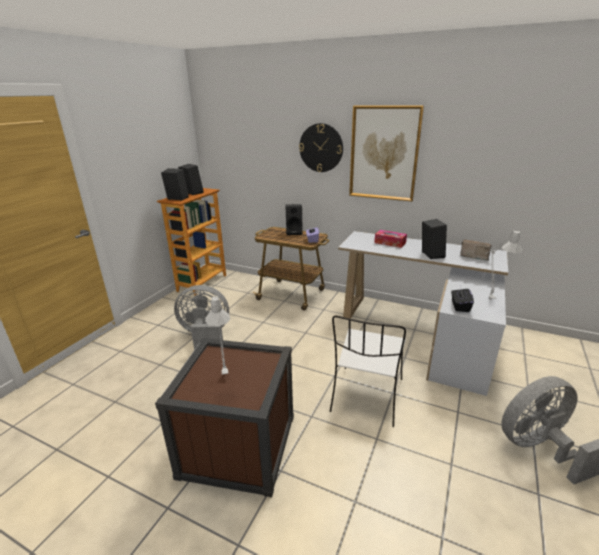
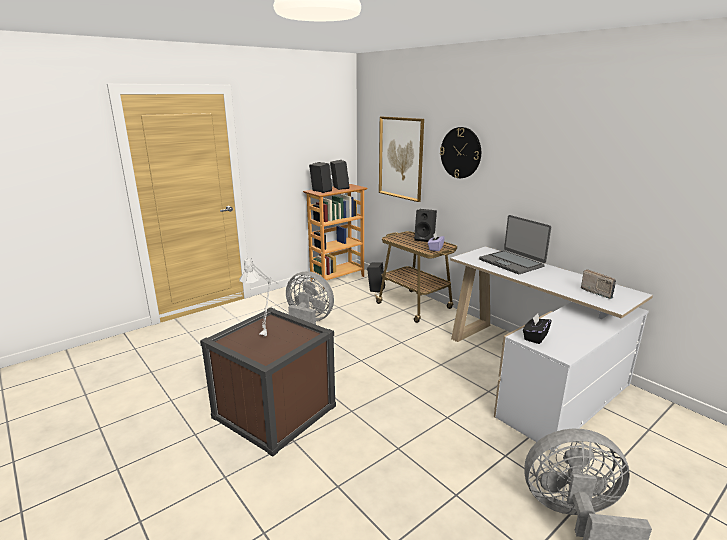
camera: 25 degrees right, 5 degrees down
(367, 397) = (417, 412): white chair -> none
(384, 153) = (520, 163): picture -> picture (401, 158)
(390, 243) = (511, 263): tissue box -> laptop
(430, 255) = (545, 281): black speaker -> black speaker (375, 289)
(488, 298) = (580, 337): grey table lamp -> none

